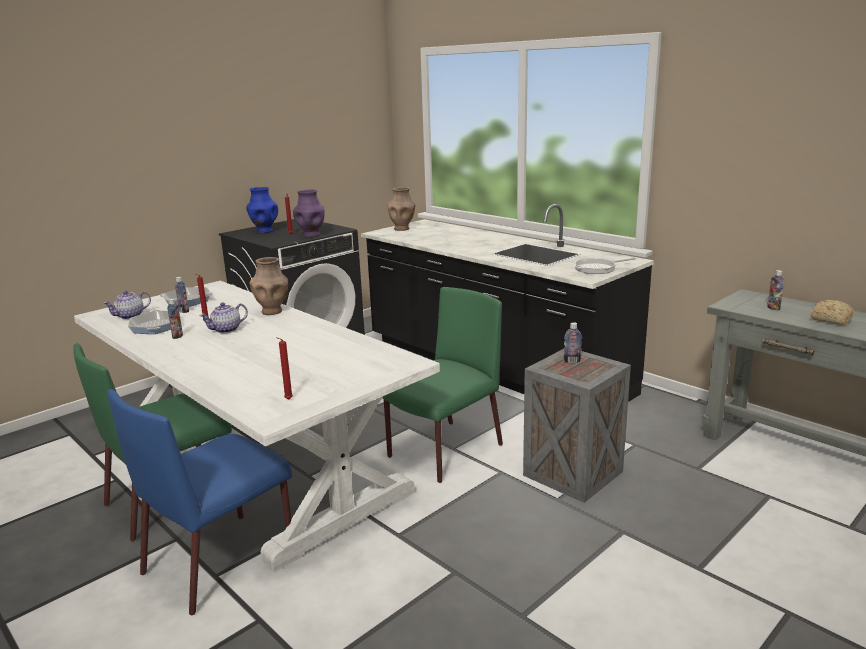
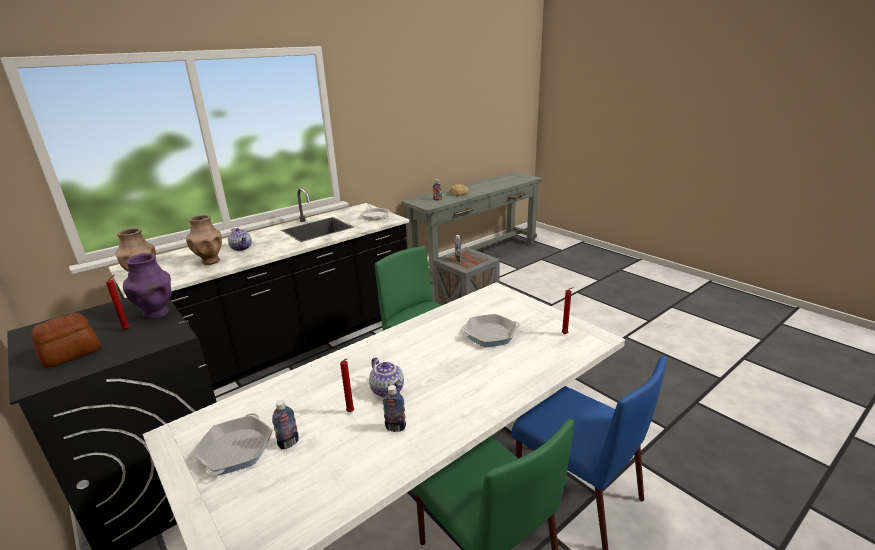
camera: 85 degrees left, 5 degrees up
(130, 316) = (277, 505): teapot -> teapot (242, 248)
(155, 326) = (346, 459): frying pan -> frying pan (490, 334)
(264, 231) = (70, 354): blue vase -> bread
(272, 311) = (337, 365): brown vase -> brown vase (210, 261)

